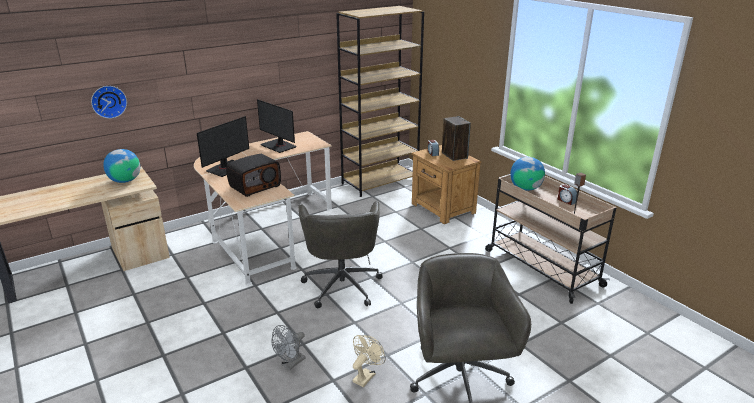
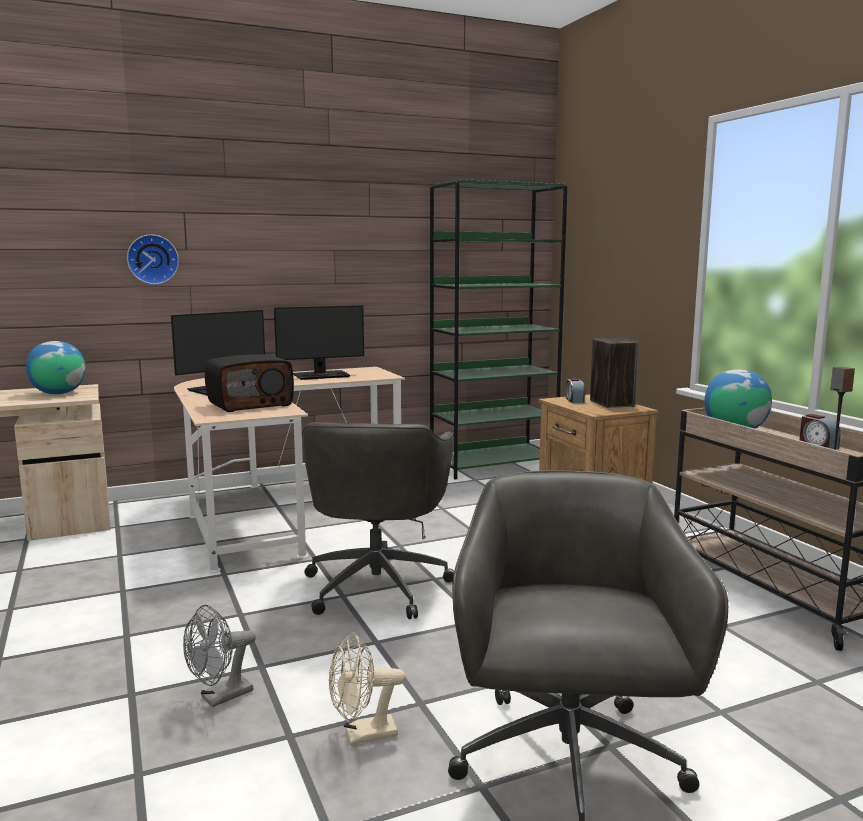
camera: 10 degrees right, 15 degrees down
(108, 101) = (58, 273): wall clock -> wall clock (152, 259)
(279, 146) = (321, 375): monitor -> monitor turned 75 degrees counterclockwise
(366, 376) = (362, 735): beige fan -> beige fan turned 150 degrees counterclockwise
(380, 181) = (494, 465): brown bookcase -> green bookcase

